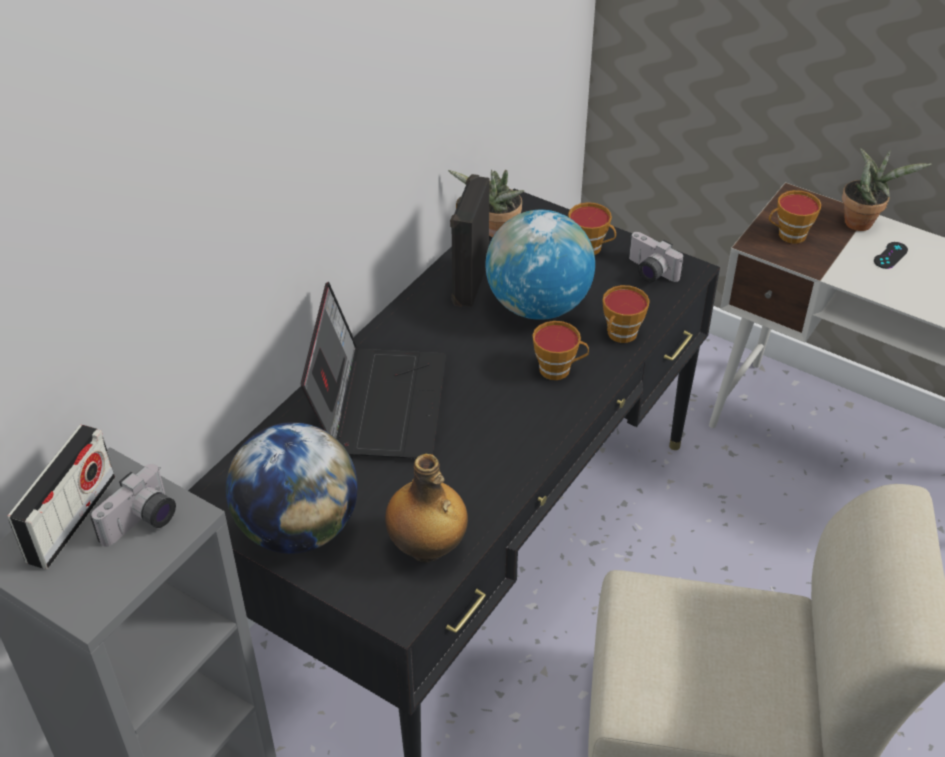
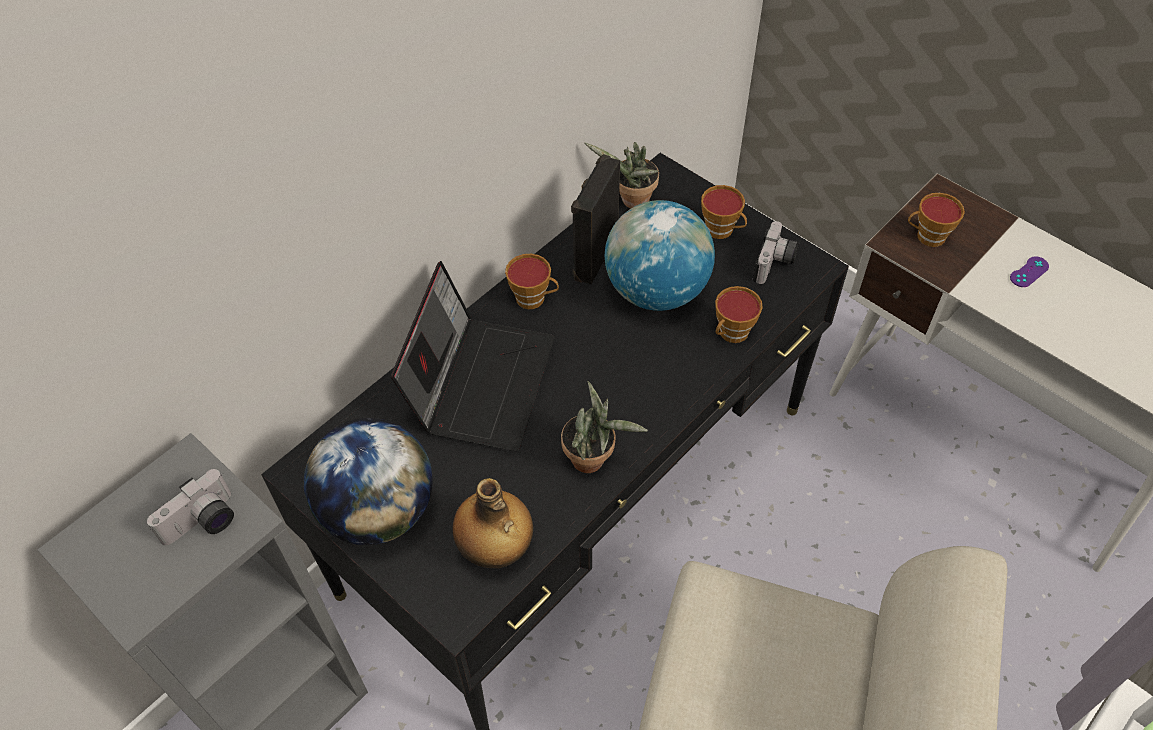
camera: 10 degrees right, 10 degrees up
(71, 519) = (139, 510): radio -> none
(558, 369) = (662, 365): cup -> cup (534, 298)
(649, 272) = (775, 264): camera -> camera turned 120 degrees counterclockwise
(862, 222) = (1008, 229): potted plant -> potted plant (593, 459)
(890, 255) = (1029, 272): black game controller -> purple game controller

